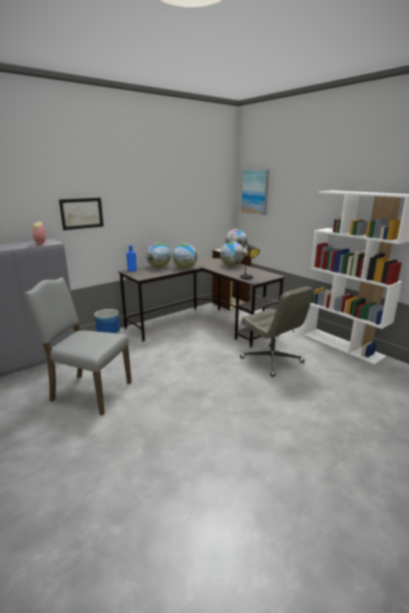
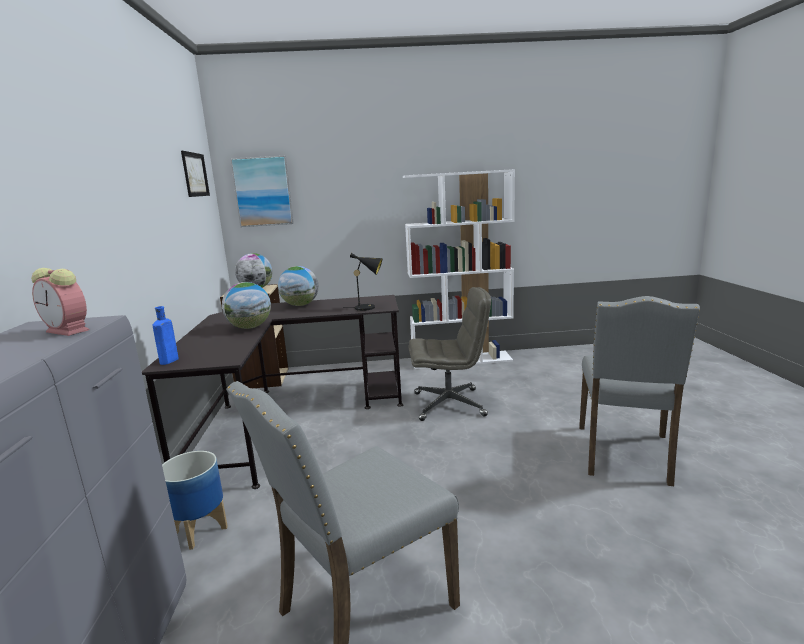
camera: 55 degrees left, 5 degrees down
(82, 213) = (61, 246): picture -> picture (195, 174)
(159, 267) = (201, 341): globe -> none
(287, 446) = (625, 455): none -> grey chair

